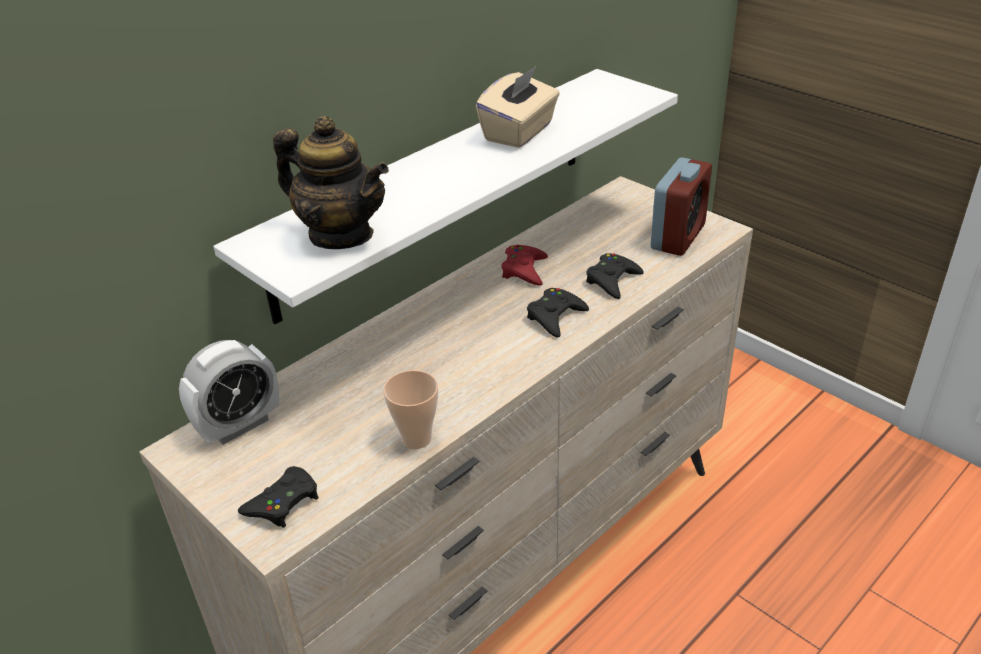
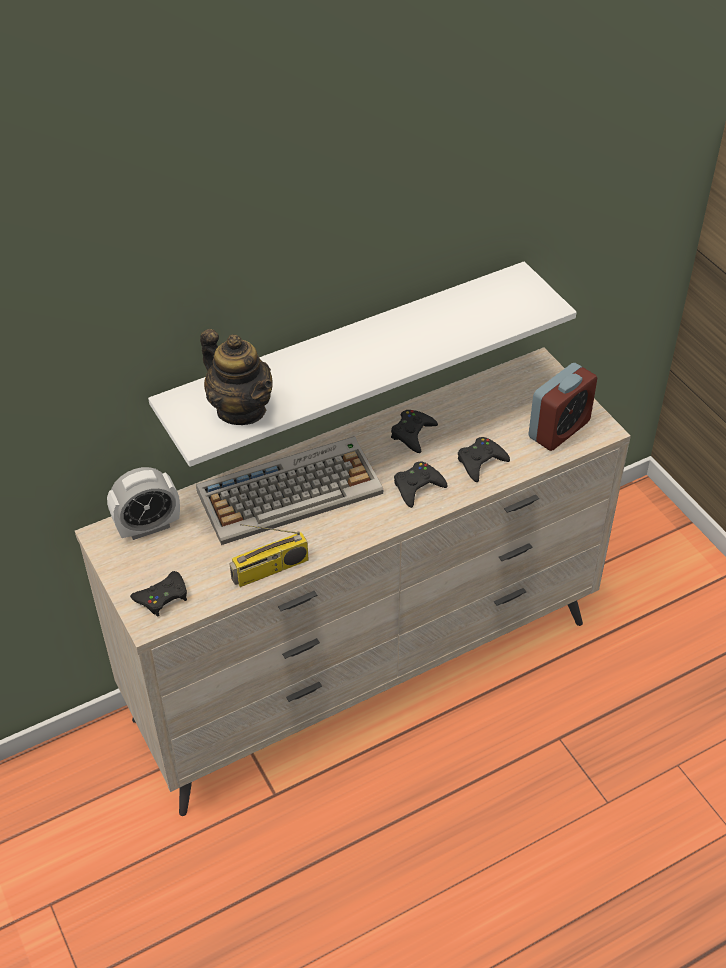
camera: 15 degrees right, 10 degrees up
(408, 350) = (291, 491): none -> keyboard
(416, 438) = (270, 570): cup -> radio
(519, 132) = (420, 329): beige tissue box -> none
(524, 270) = (412, 434): red game controller -> black game controller

